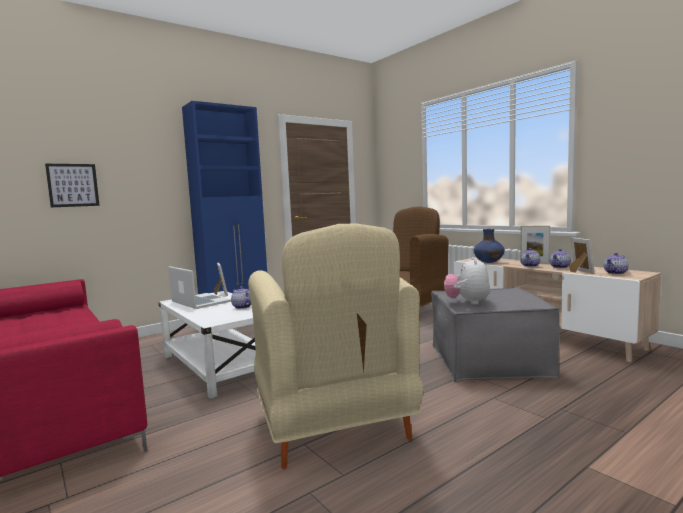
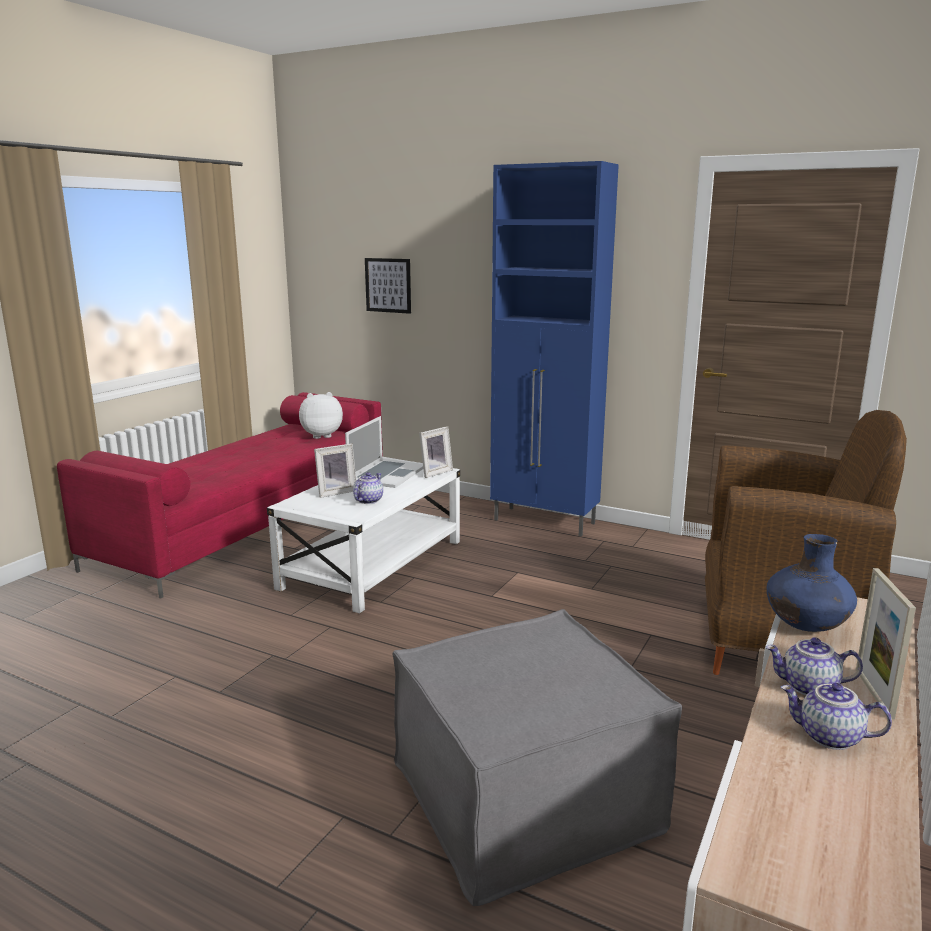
camera: 65 degrees right, 10 degrees up
(334, 428) = (216, 686): beige armchair -> none
(467, 302) = (470, 654): plush toy -> plush toy (321, 435)
(579, 272) = (767, 769): picture frame -> picture frame (335, 492)
(616, 273) = (799, 844): teapot -> none

